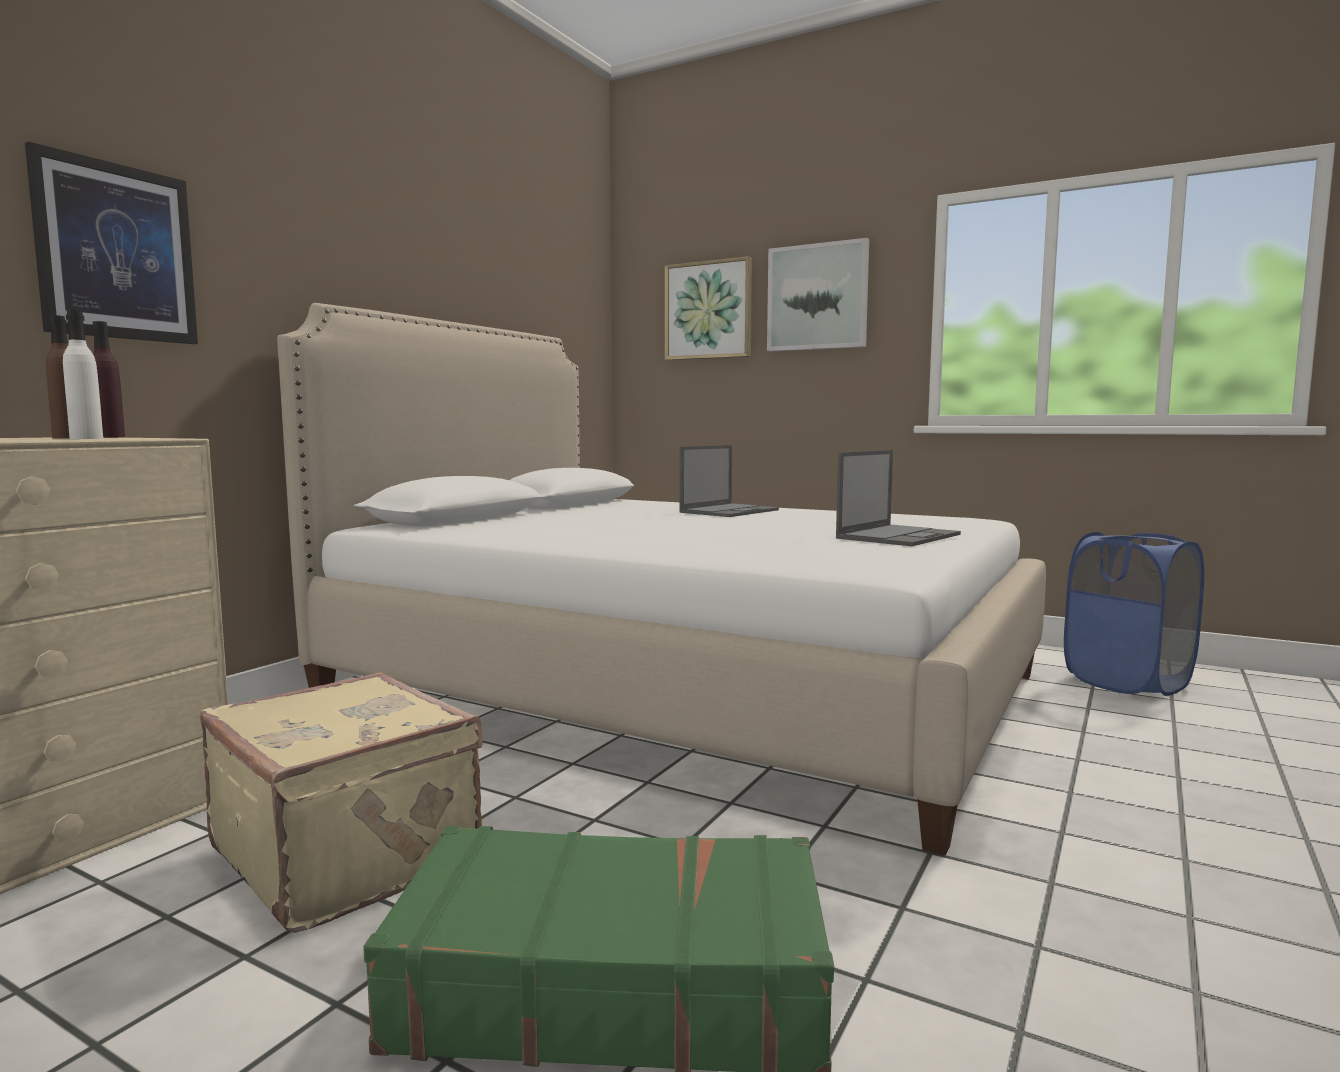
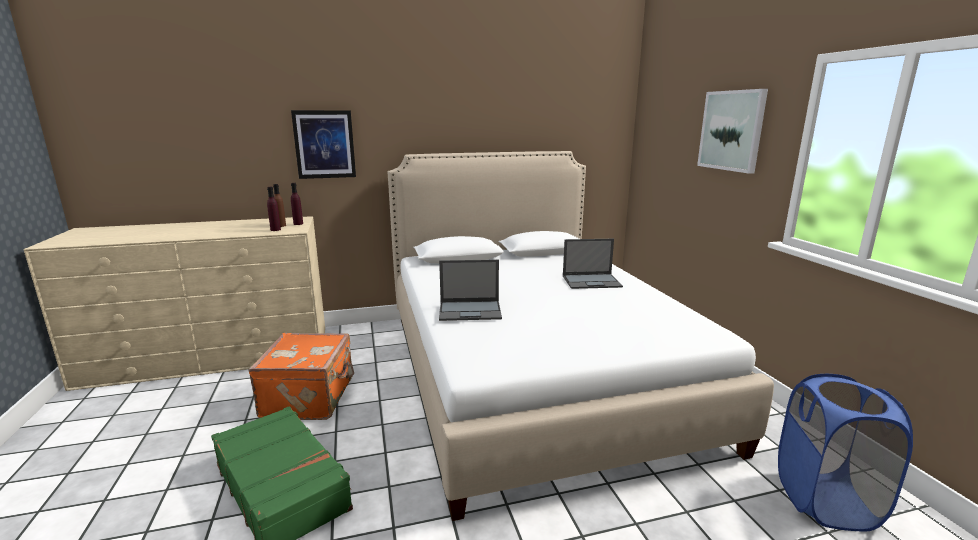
camera: 45 degrees right, 10 degrees up
(86, 438) = (275, 230): white bottle -> purple bottle
(350, 853) = (310, 398): beige suitcase -> orange suitcase
(708, 310) = (675, 131): picture -> none
(899, 536) = (583, 340): laptop -> laptop (471, 311)

